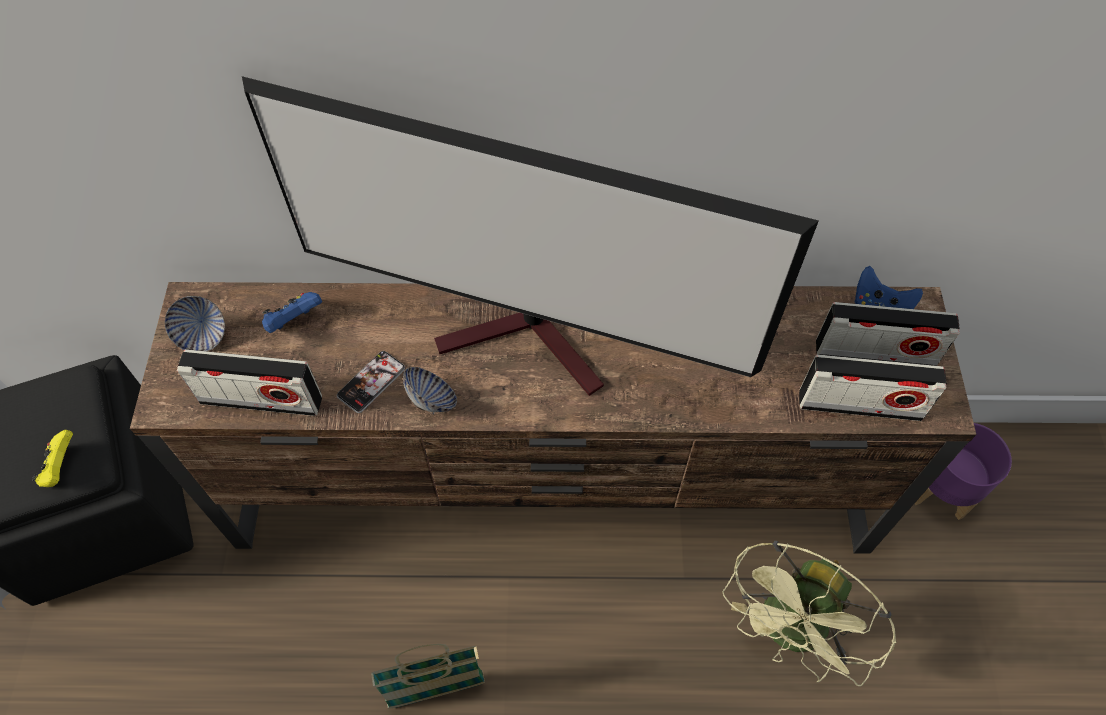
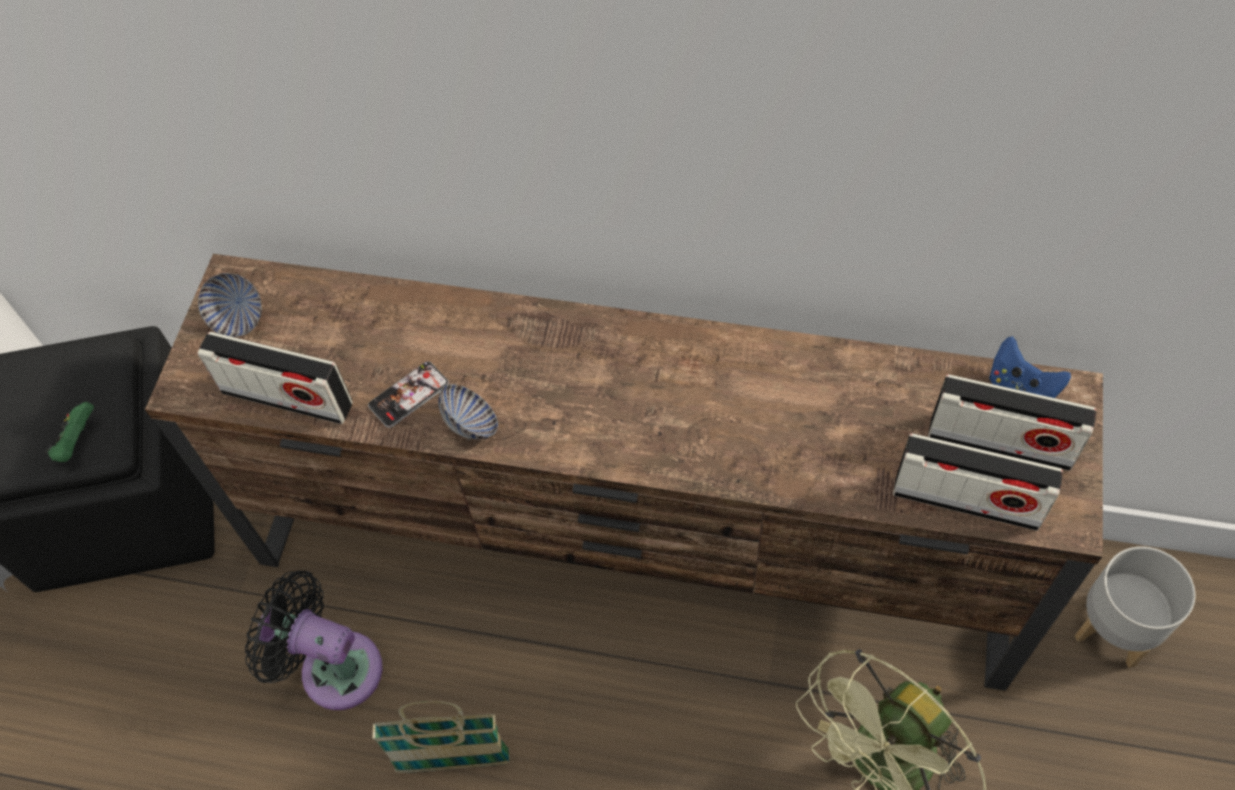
camera: 15 degrees right, 0 degrees up
(61, 467) = (77, 443): yellow game controller -> green game controller
(294, 321) = (338, 315): blue game controller -> none
(316, 626) = (333, 667): none -> black fan
(531, 342) = (596, 374): television -> none
(942, 491) = (1115, 630): purple planter -> grey planter

